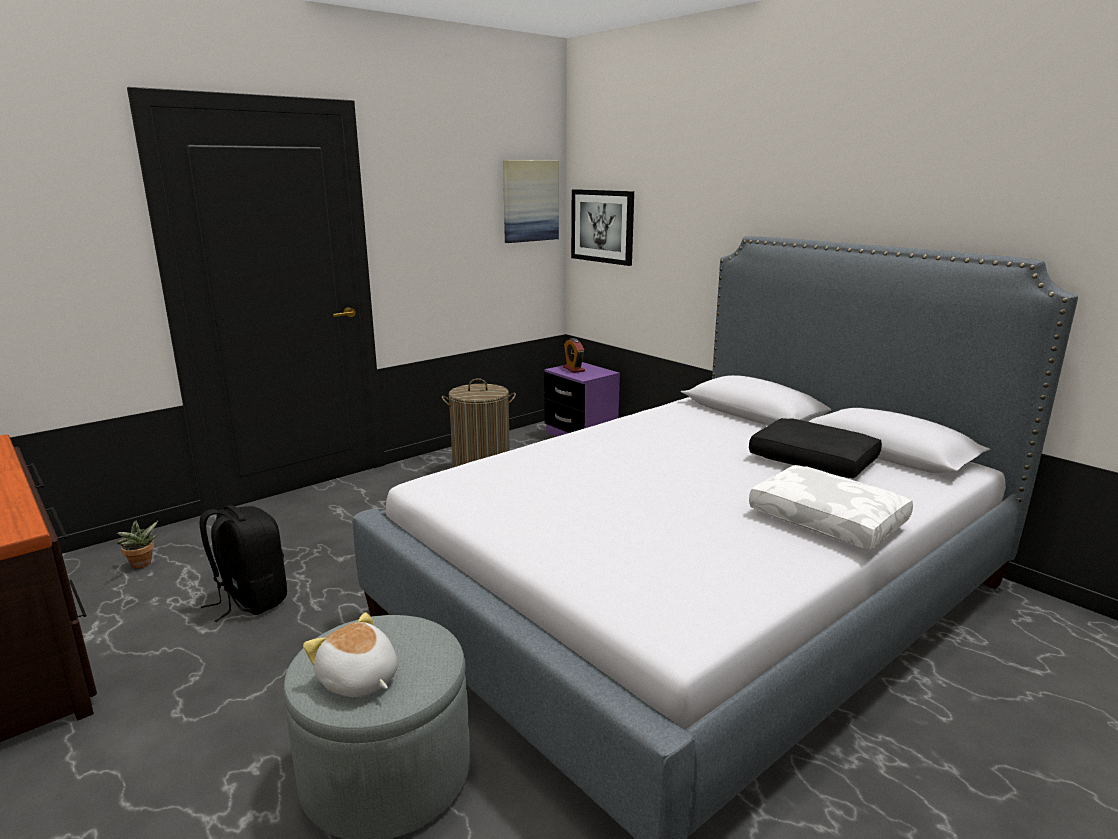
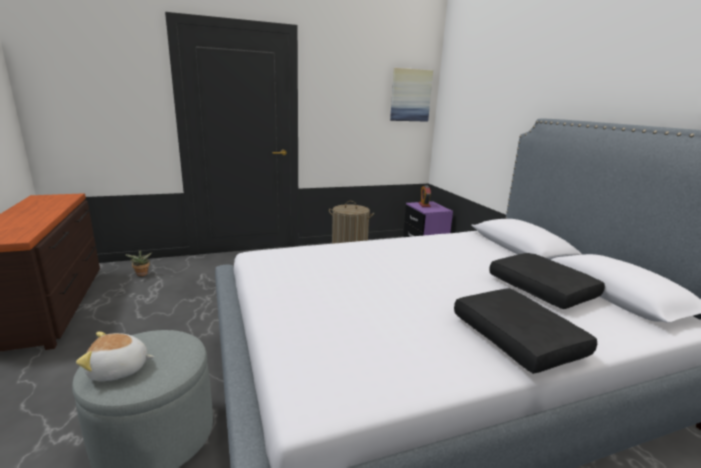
camera: 20 degrees right, 0 degrees up
(250, 600) = (173, 305): black backpack -> none
(358, 680) = (119, 370): plush toy -> plush toy turned 75 degrees counterclockwise
(602, 226) = (454, 113): picture -> none
(829, 520) = (519, 338): white pillow -> black pillow

